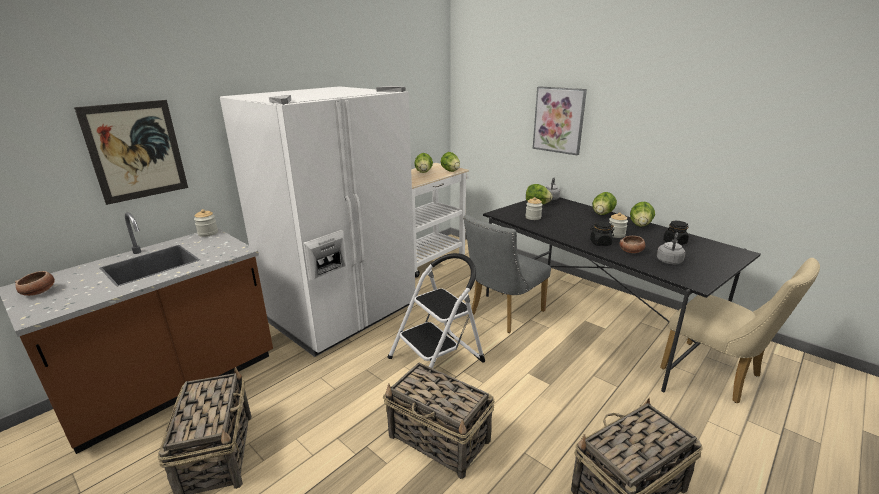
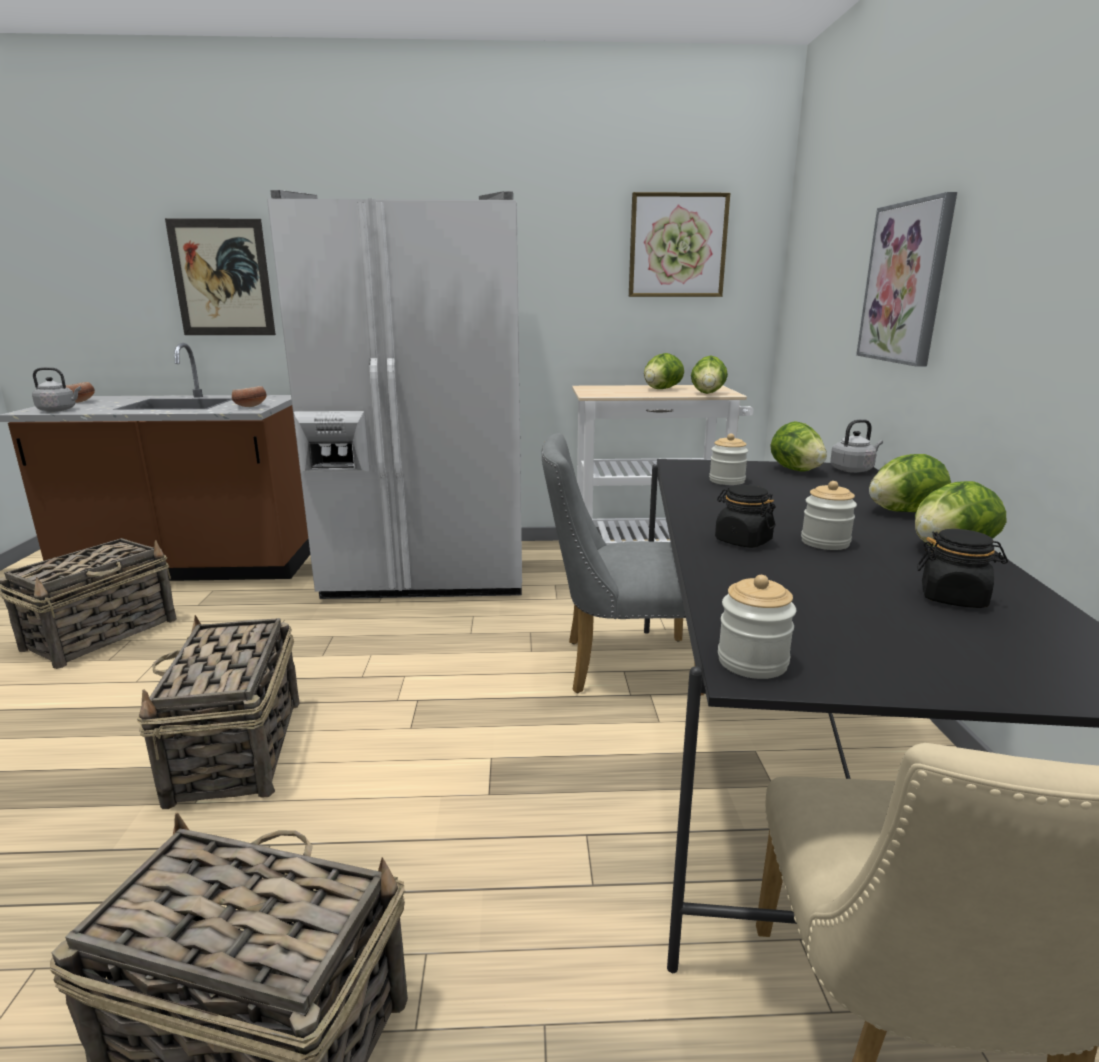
camera: 45 degrees right, 5 degrees down
(208, 233) = (278, 396): jar -> jar (752, 662)
(411, 93) = (677, 246): none -> picture
(439, 359) = (420, 670): step ladder -> none
(631, 251) = (771, 572): bowl -> bowl (250, 406)
(669, 261) = (817, 614): grey kettle -> grey kettle (59, 410)

